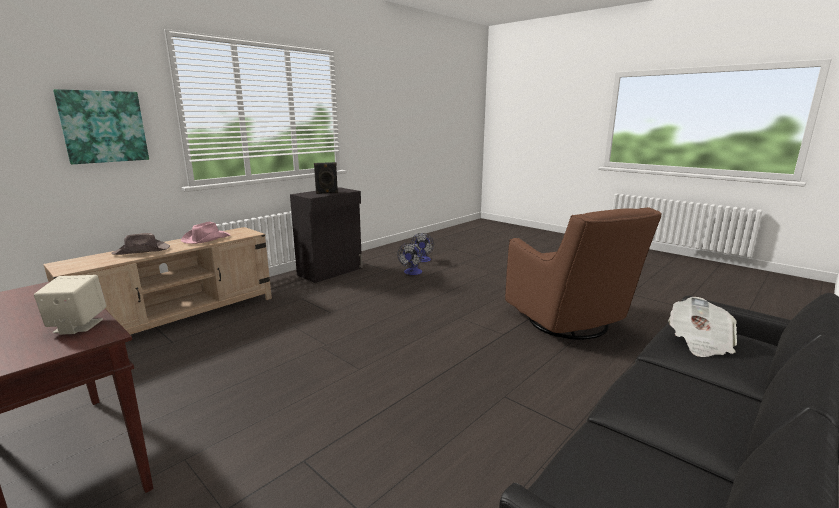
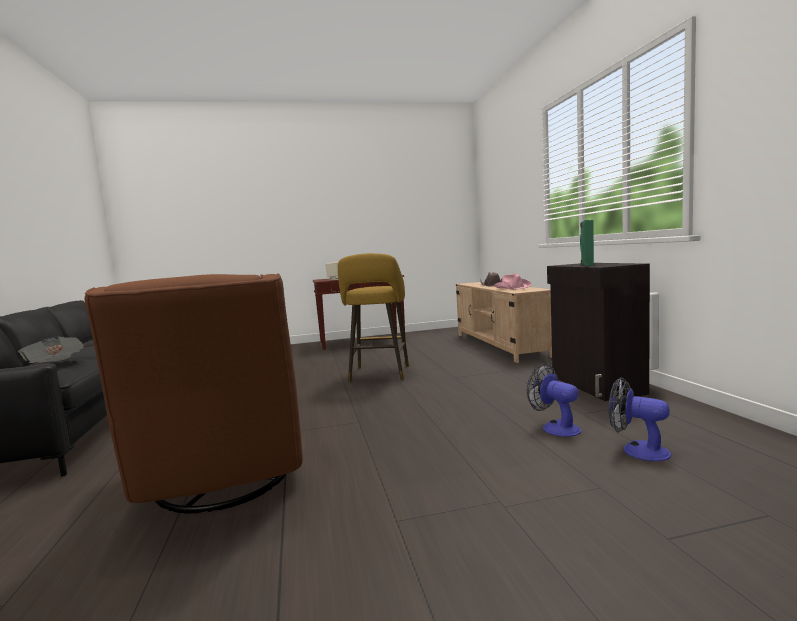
camera: 125 degrees right, 10 degrees down
(103, 127) = (518, 196): picture -> none
(327, 193) = (586, 265): black speaker -> green speaker
(336, 350) = (379, 375): none -> yellow stool
(569, 323) = (223, 481): brown armchair -> brown armchair turned 120 degrees counterclockwise

